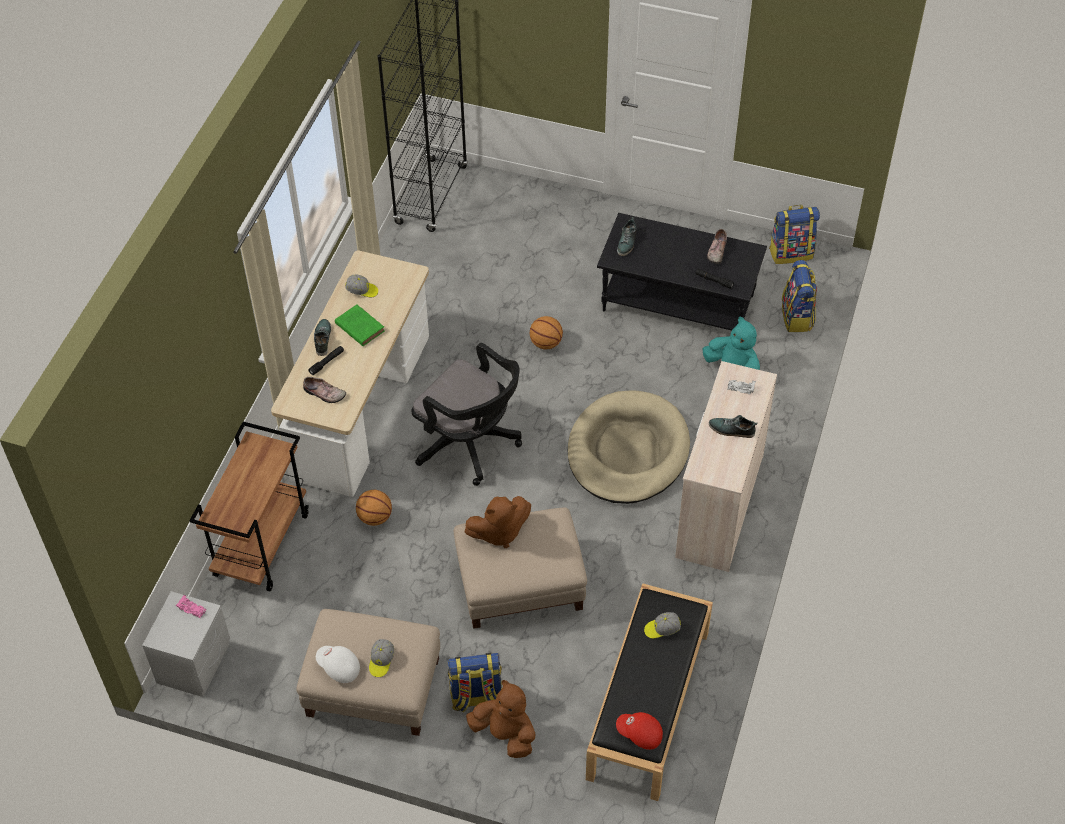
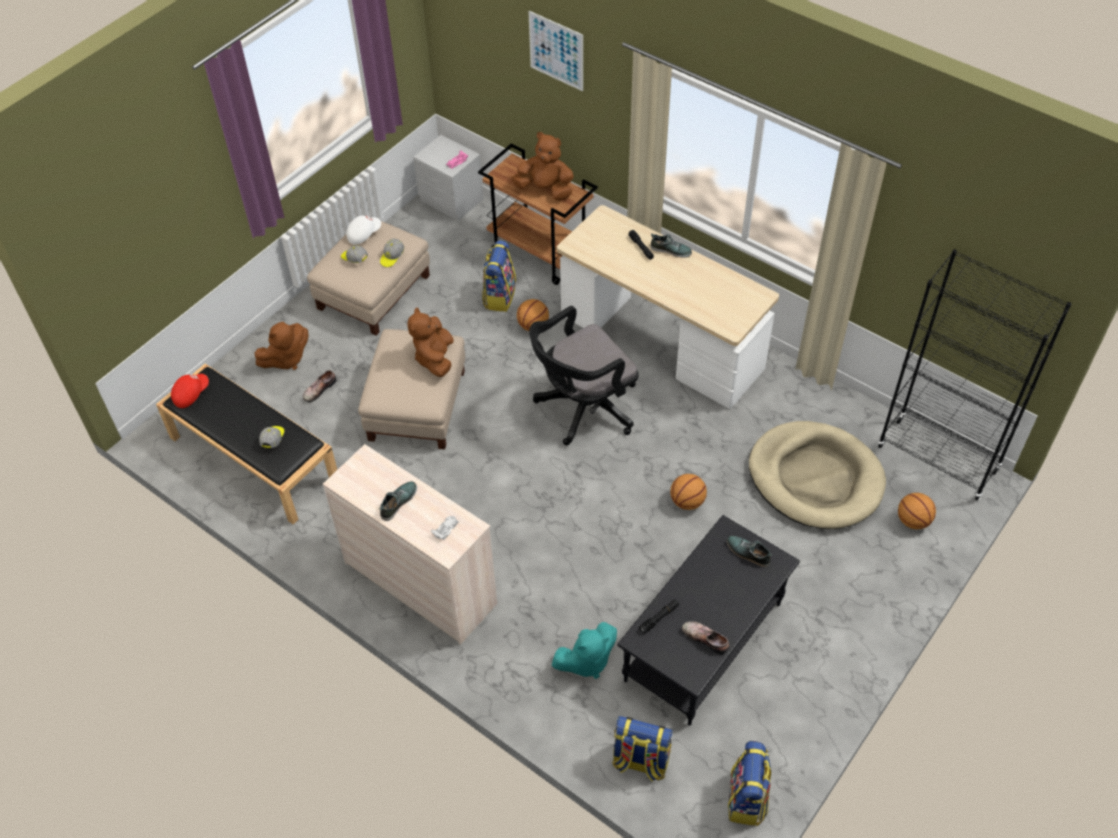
camera: 110 degrees right, 0 degrees up
(184, 368) = (556, 51): none -> picture
(251, 474) = (545, 189): none -> brown plush toy
(324, 394) = (605, 239): shoe -> shoe (318, 389)
(359, 327) = (676, 277): green book -> none
(362, 291) = (722, 288): cap -> cap (392, 257)
(476, 697) = (328, 349): backpack -> backpack (499, 296)
(502, 201) = (912, 521): none -> basketball
(628, 451) = (521, 528): beige dog bed -> beige dog bed (815, 478)

